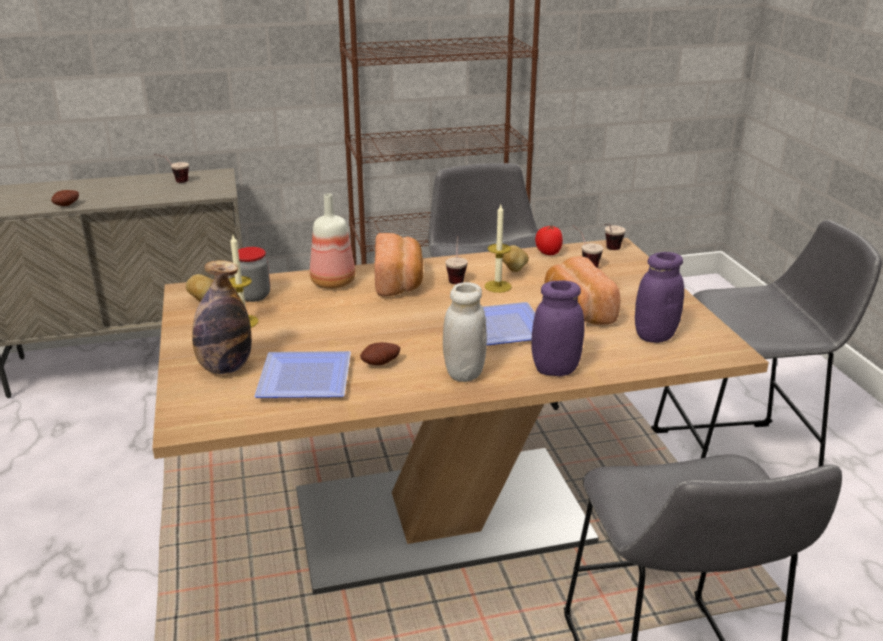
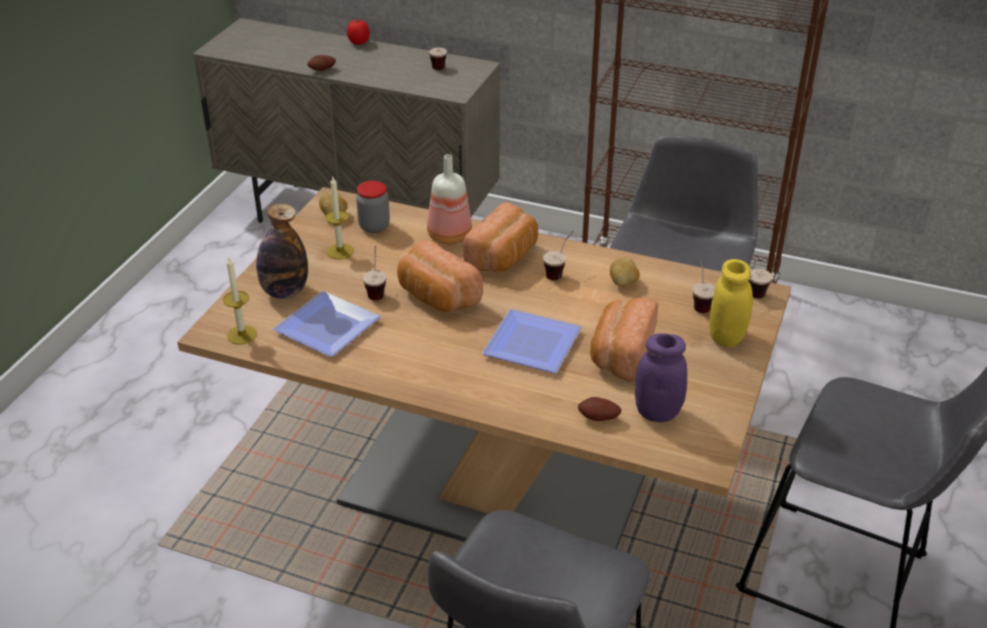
camera: 35 degrees right, 10 degrees up
(316, 337) = (376, 290): none -> cup
(378, 324) = (436, 297): none -> bread
(381, 364) = (395, 338): potato -> potato (598, 419)
(464, 373) = (448, 375): white jar -> none
(498, 286) = (584, 297): candle -> candle (242, 335)
(548, 253) = (681, 275): tomato -> tomato (358, 42)
(555, 369) = (524, 406): purple jar -> none
(631, 277) = (726, 337): none -> yellow jar

